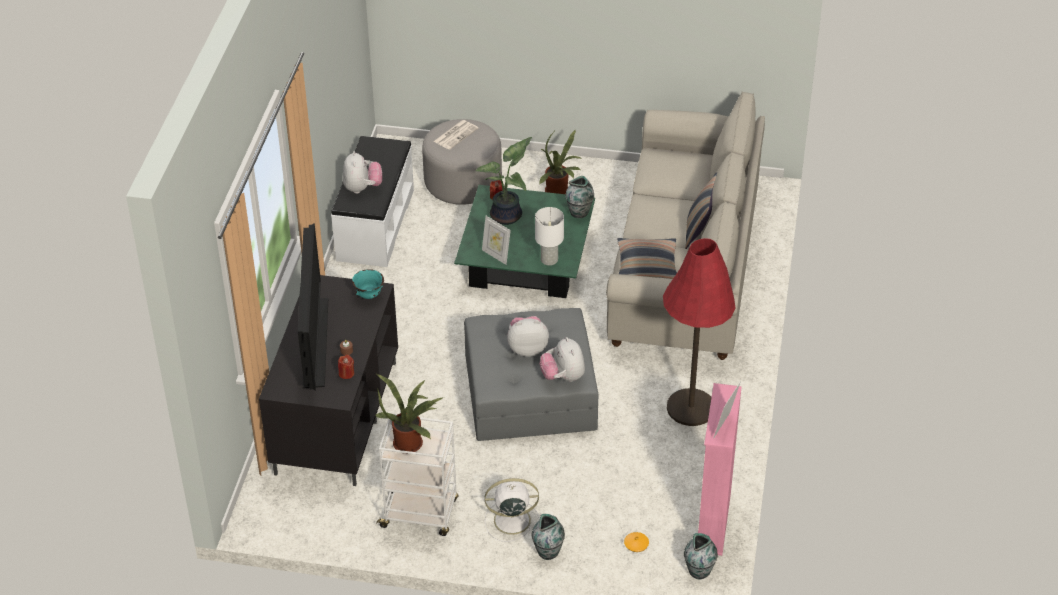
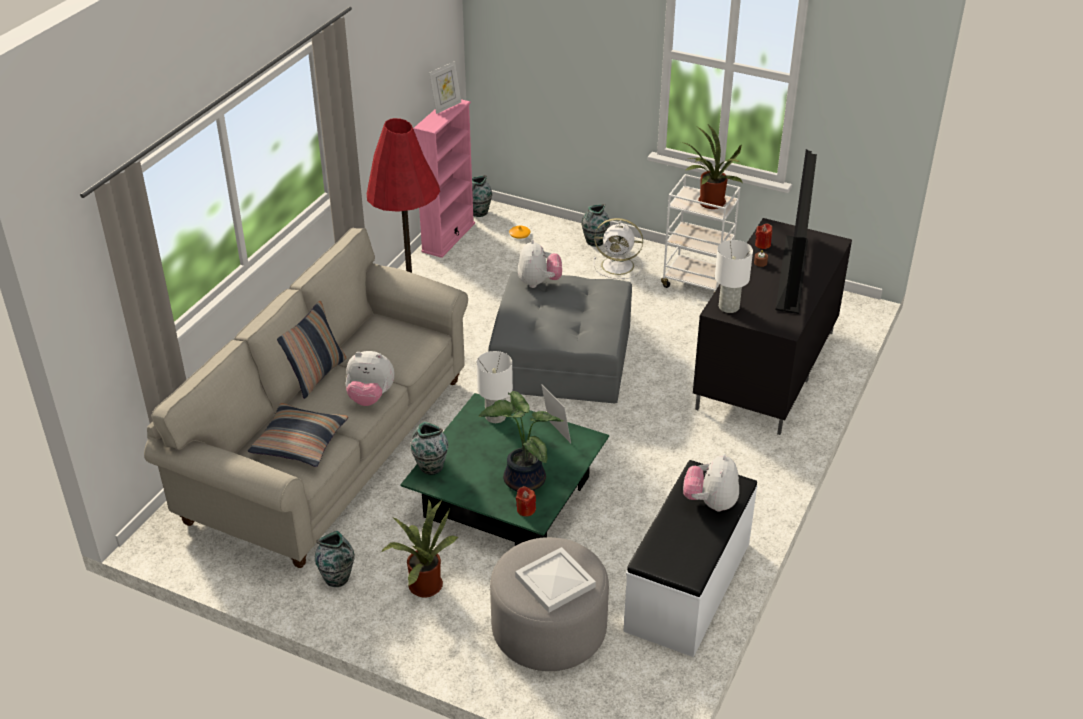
camera: 165 degrees left, 5 degrees down
(369, 295) = (728, 307): turquoise bowl -> white table lamp
(456, 134) = (555, 583): newspaper -> white tray
(527, 348) = (564, 307): plush toy -> plush toy (370, 397)
(619, 186) = (337, 578): none -> vase
(647, 266) = (401, 344): pillow -> pillow (300, 442)

